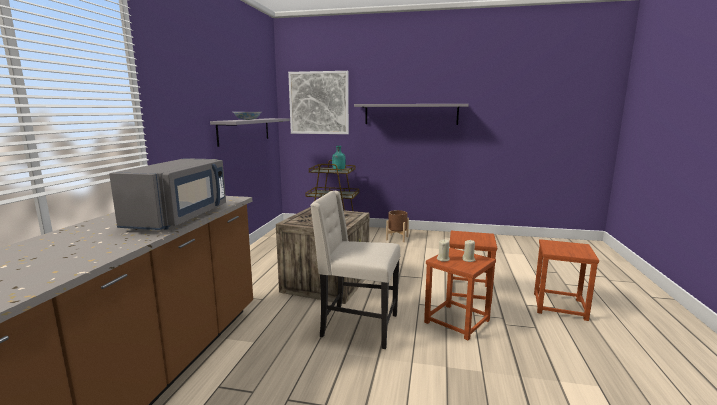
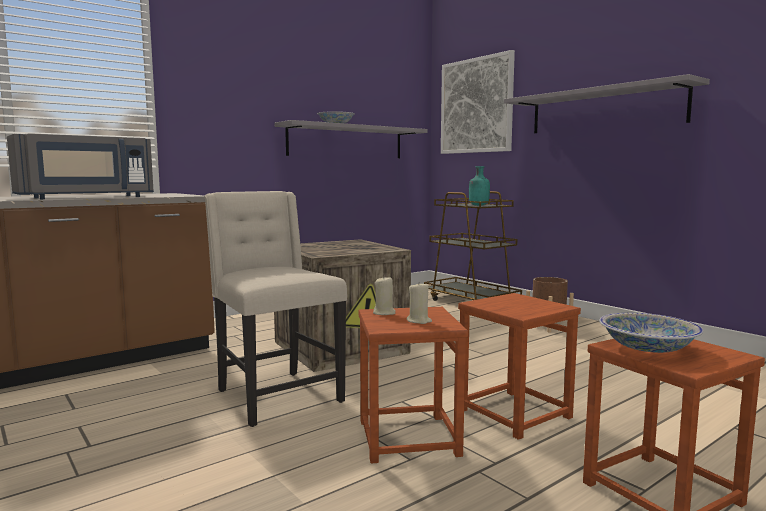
camera: 40 degrees right, 5 degrees down
(561, 250) = (647, 348): none -> bowl

